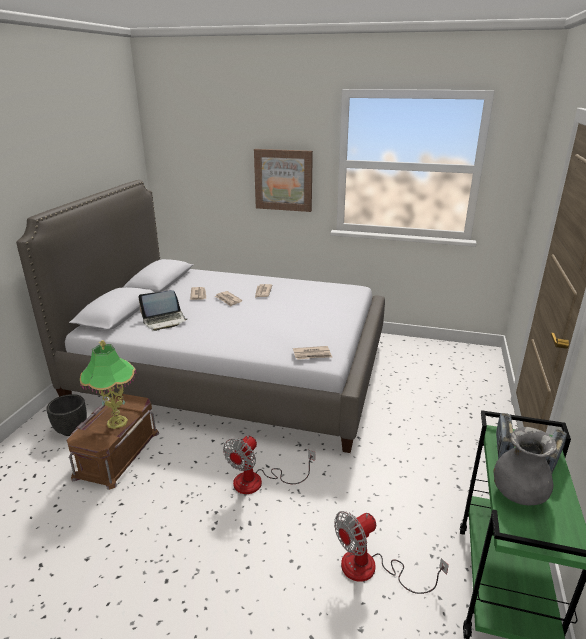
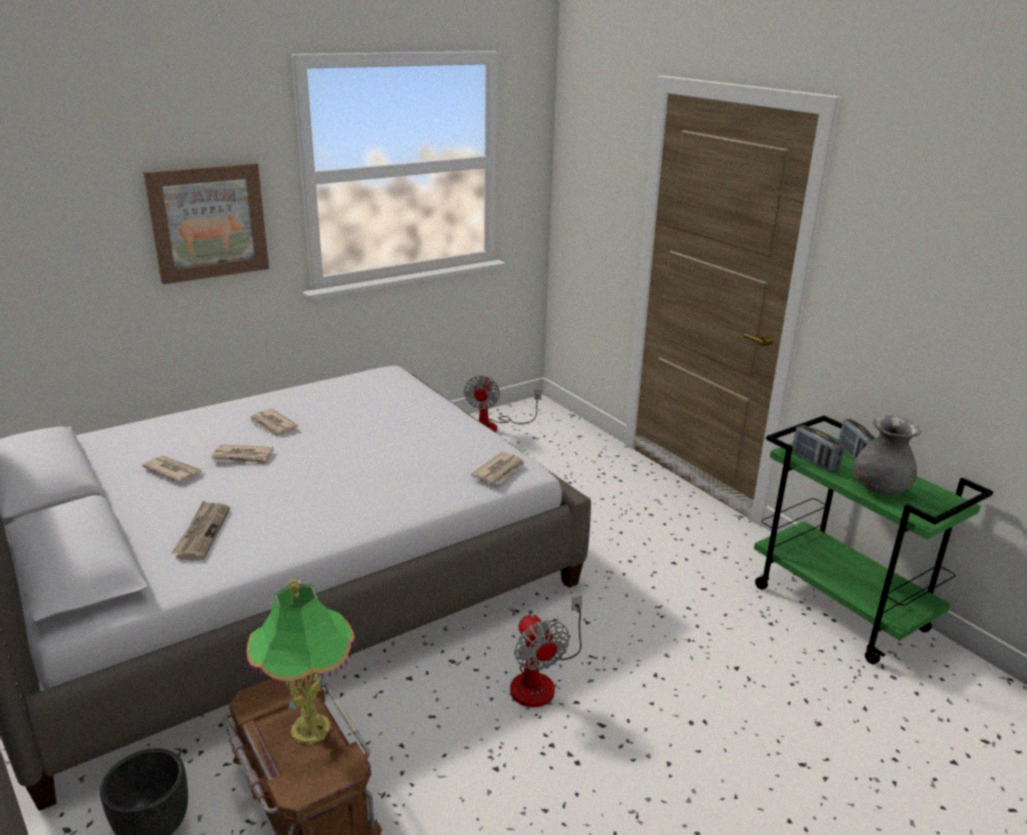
camera: 50 degrees left, 0 degrees up
(164, 321) = (202, 532): laptop -> newspaper
(371, 570) = (754, 672): fan -> fan (492, 426)

